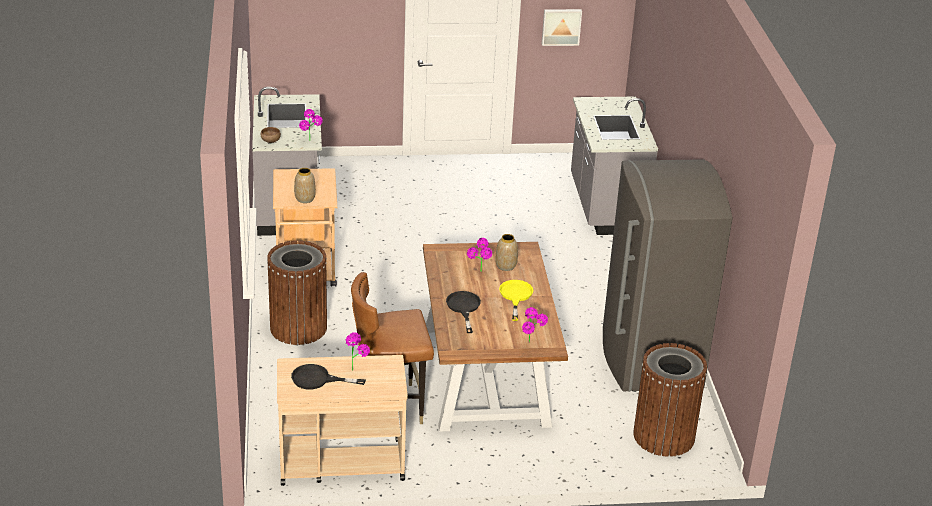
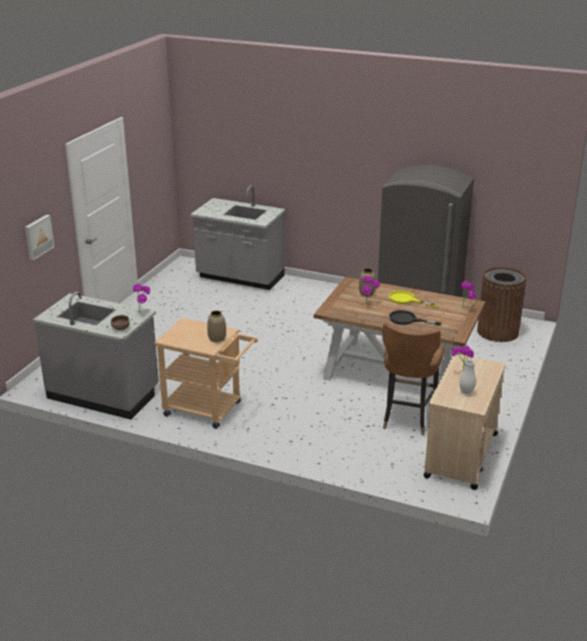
camera: 60 degrees left, 5 degrees down
(298, 328) = (280, 432): brown trash can -> none
(317, 379) = (466, 392): black frying pan -> white vase
(561, 26) = (146, 172): picture -> picture (38, 236)

